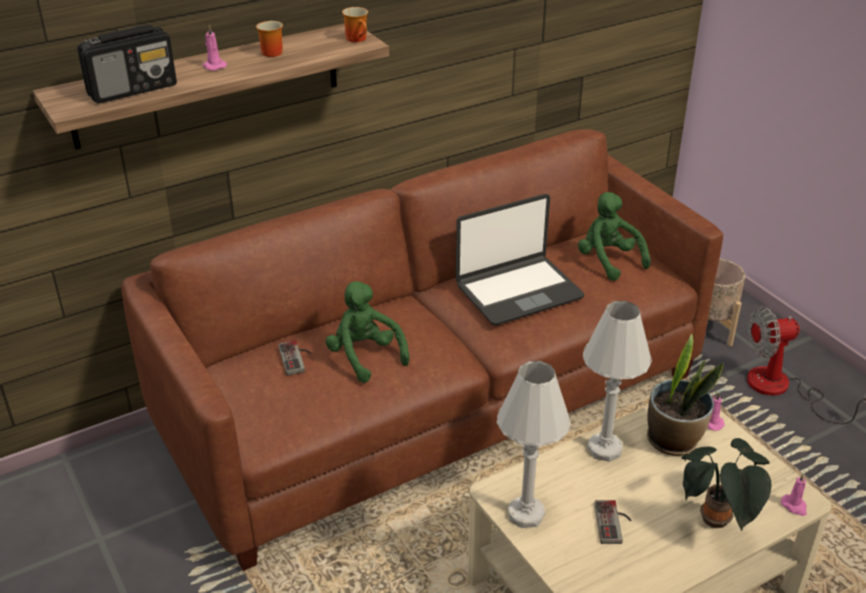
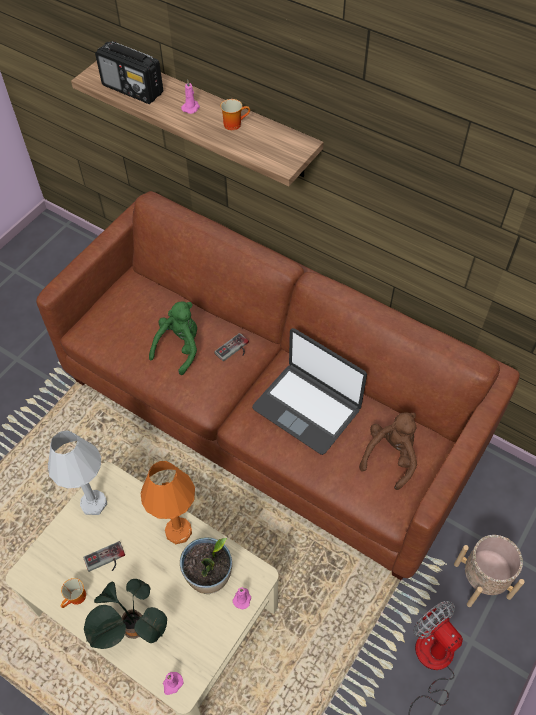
camera: 65 degrees right, 20 degrees up
(297, 358) = (160, 313): game controller -> game controller (234, 350)
(358, 39) = (289, 158): mug -> mug (77, 598)
(604, 449) = (178, 531): white table lamp -> orange table lamp
(608, 261) = (390, 457): green plush toy -> brown plush toy

